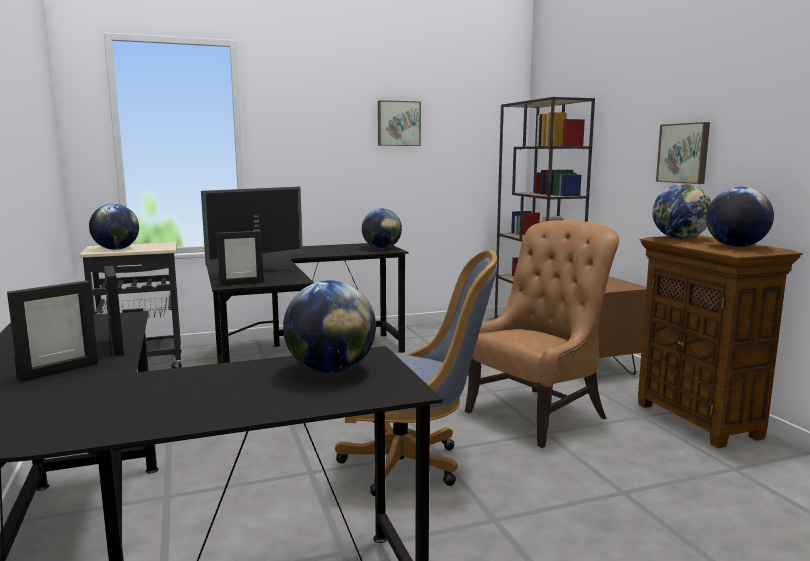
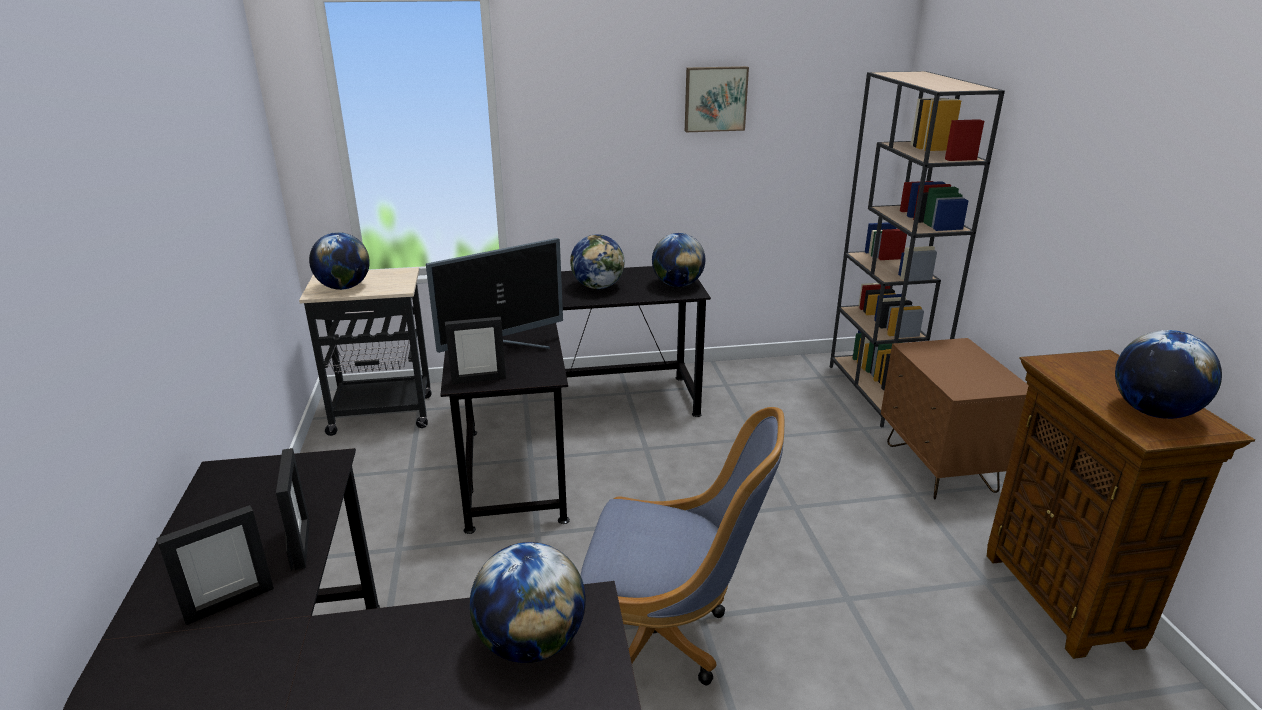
camera: 10 degrees right, 15 degrees up
(538, 415) = (845, 561): brown chair -> none
(680, 238) = (1078, 369): globe -> globe (598, 287)
(684, 153) = (1117, 222): picture -> none

